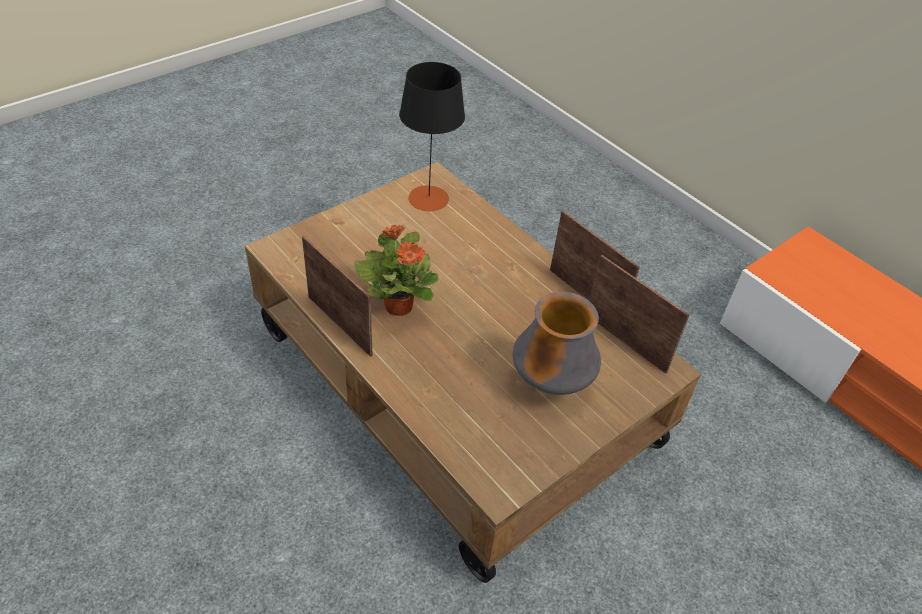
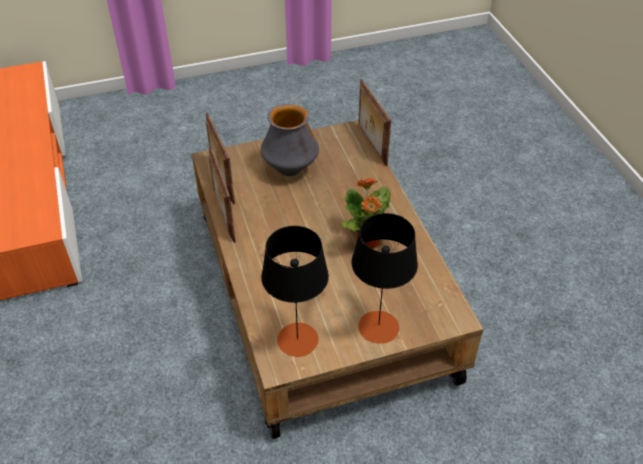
camera: 155 degrees left, 0 degrees up
(341, 324) = (415, 238): picture frame -> picture frame (371, 145)
(355, 224) = (378, 327): none -> black table lamp

